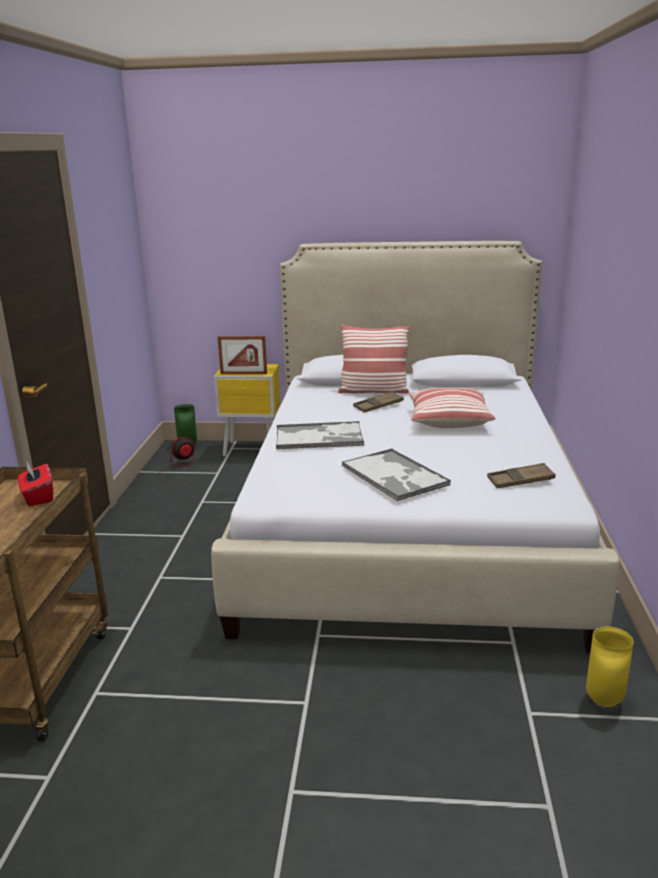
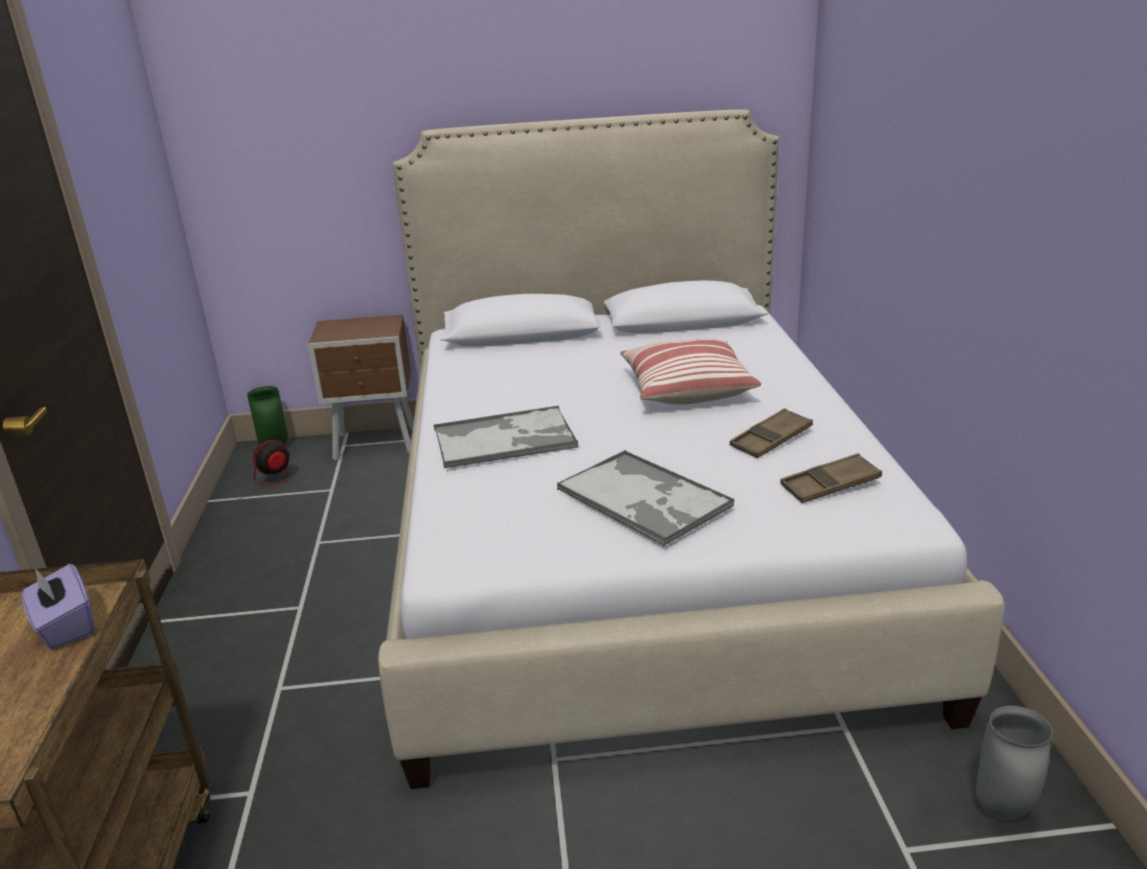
camera: 10 degrees left, 5 degrees up
(38, 497) = (65, 627): red tissue box -> purple tissue box
(243, 374) = (354, 336): picture frame -> none
(253, 450) = (377, 445): yellow nightstand -> brown nightstand
(373, 391) = (559, 348): pillow -> none
(378, 406) = (575, 374): brown tray -> brown tray (771, 439)
(605, 701) = (1003, 810): yellow vase -> grey vase

